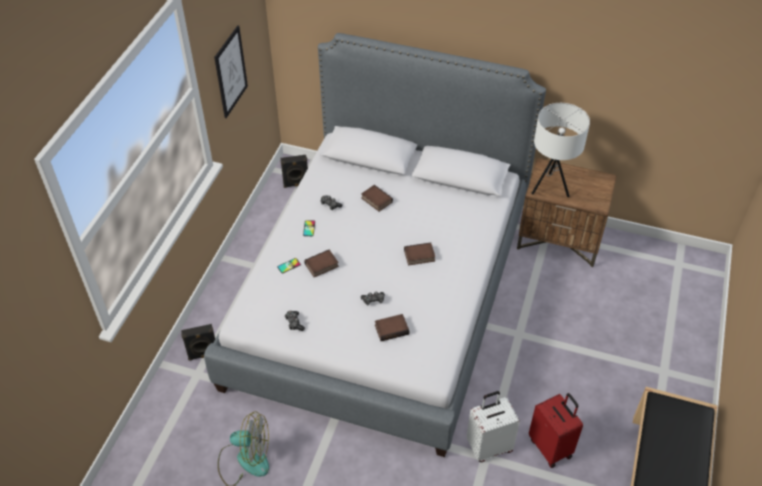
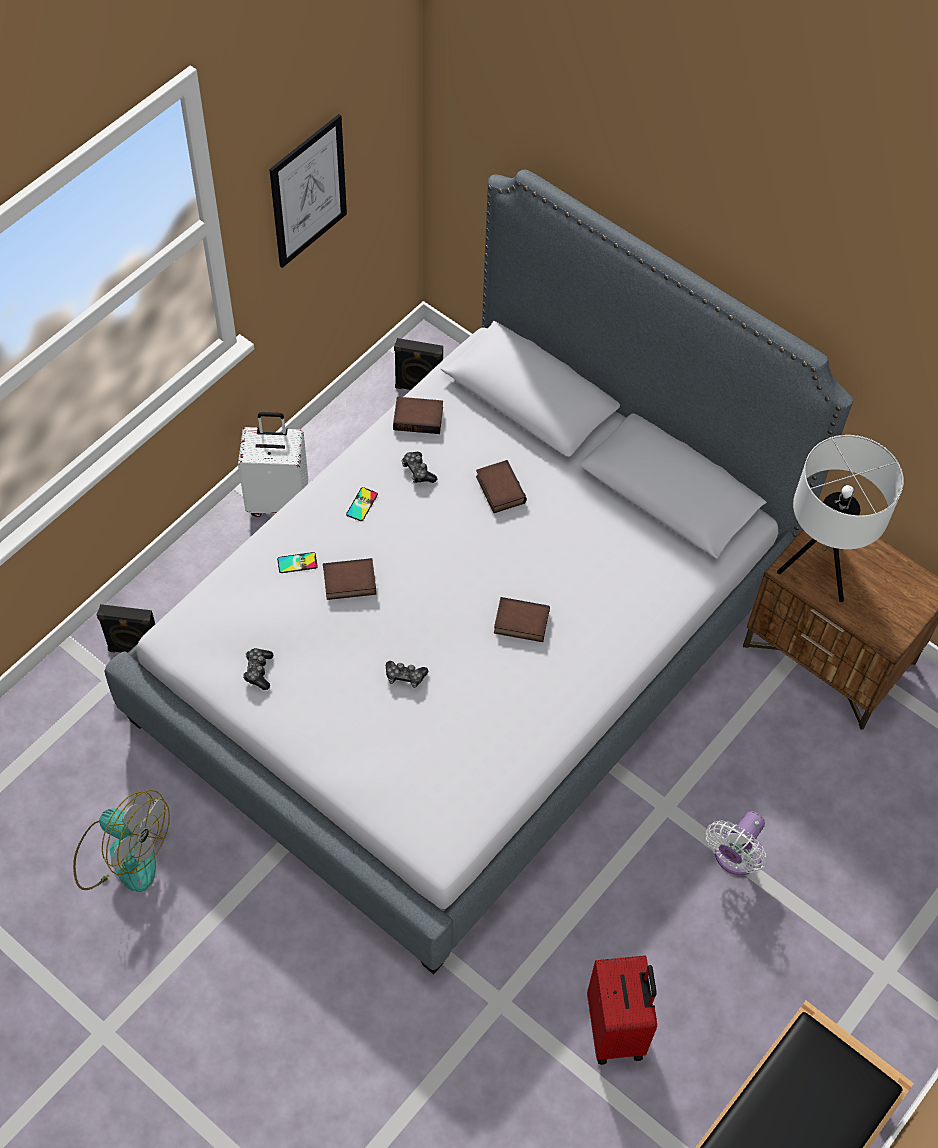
camera: 20 degrees right, 10 degrees up
(392, 329) = (410, 740): book -> book (419, 417)
(489, 446) = (515, 985): white suitcase -> white suitcase (279, 500)
(564, 345) = (734, 857): none -> white fan

